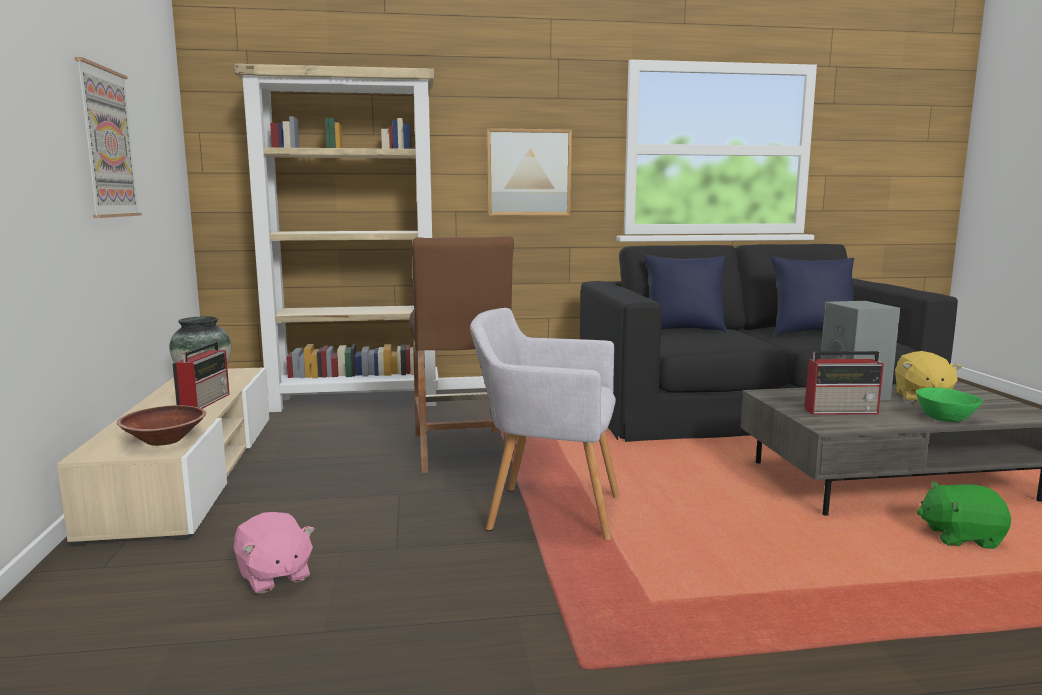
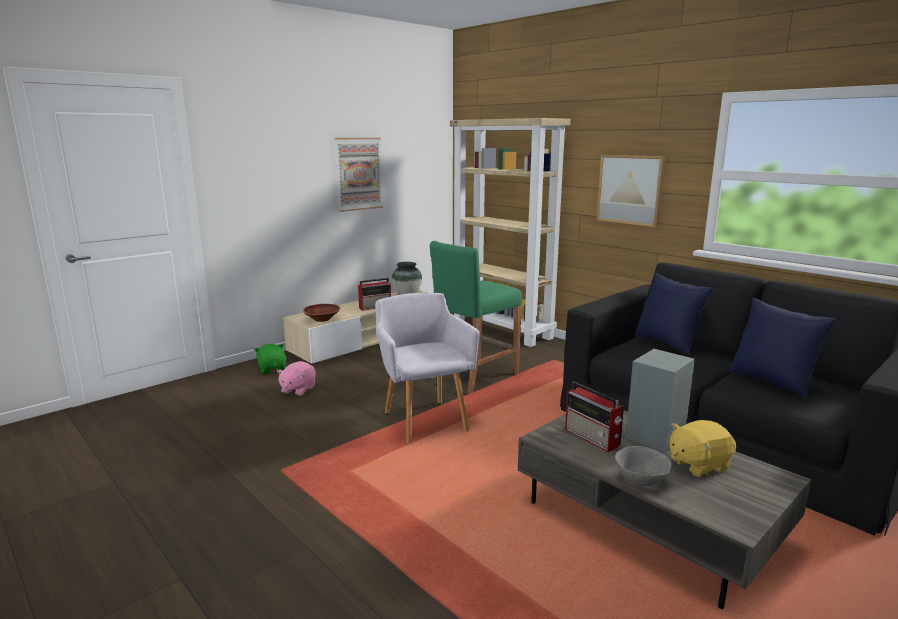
camera: 55 degrees right, 5 degrees up
(461, 450) = (474, 375): brown stool -> green stool
(945, 419) = (640, 480): green bowl -> grey bowl
(960, 537) = (568, 566): green plush toy -> green plush toy (272, 369)

